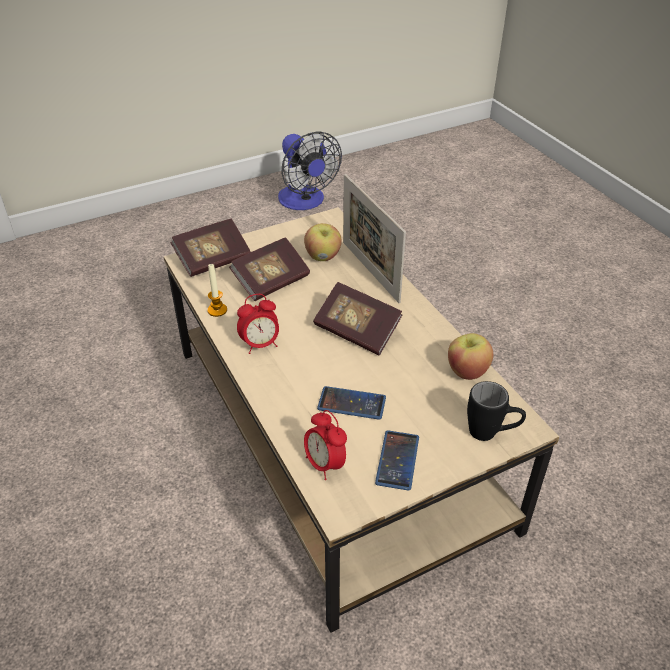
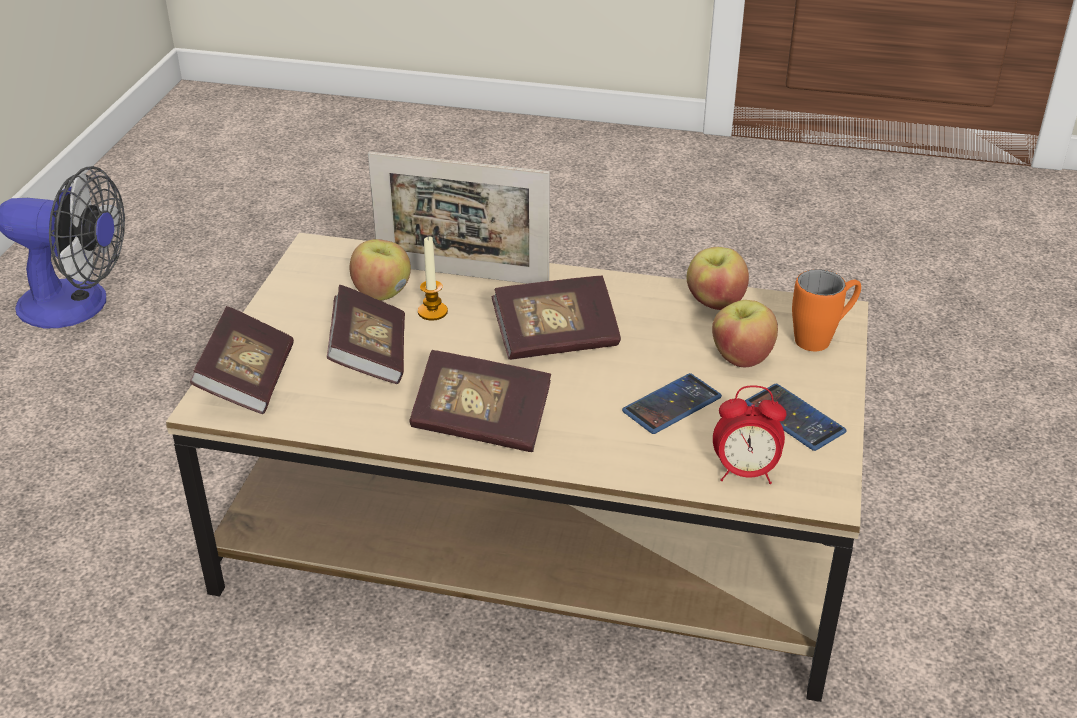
camera: 50 degrees left, 5 degrees down
(217, 310) = (362, 427): candle -> candle (432, 312)
(260, 345) = (481, 423): alarm clock -> book
(428, 408) = (741, 357): none -> apple
(491, 434) = (822, 338): black mug -> orange mug

